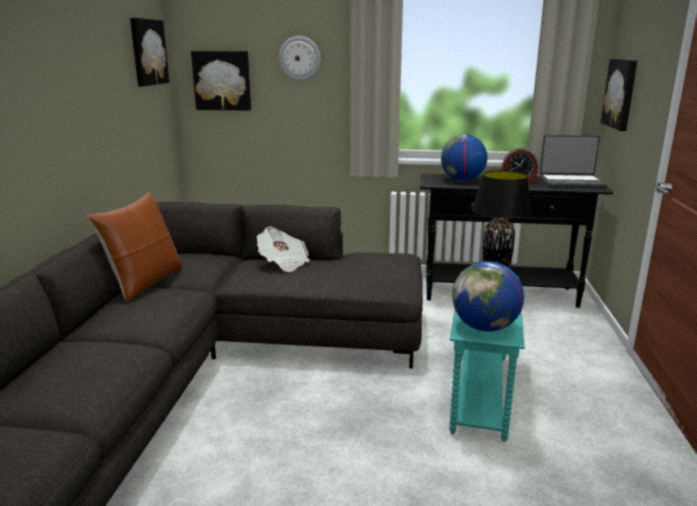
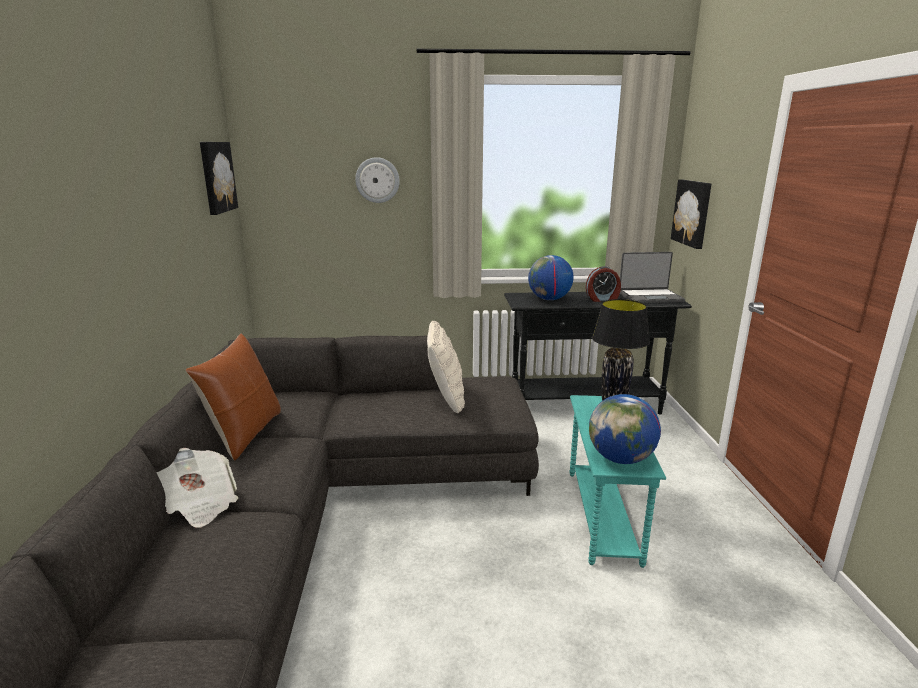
camera: 10 degrees left, 0 degrees up
(222, 80) = (294, 203): picture -> none
(283, 262) = (387, 396): newspaper -> newspaper (199, 504)
(339, 267) = (445, 397): none -> beige pillow

